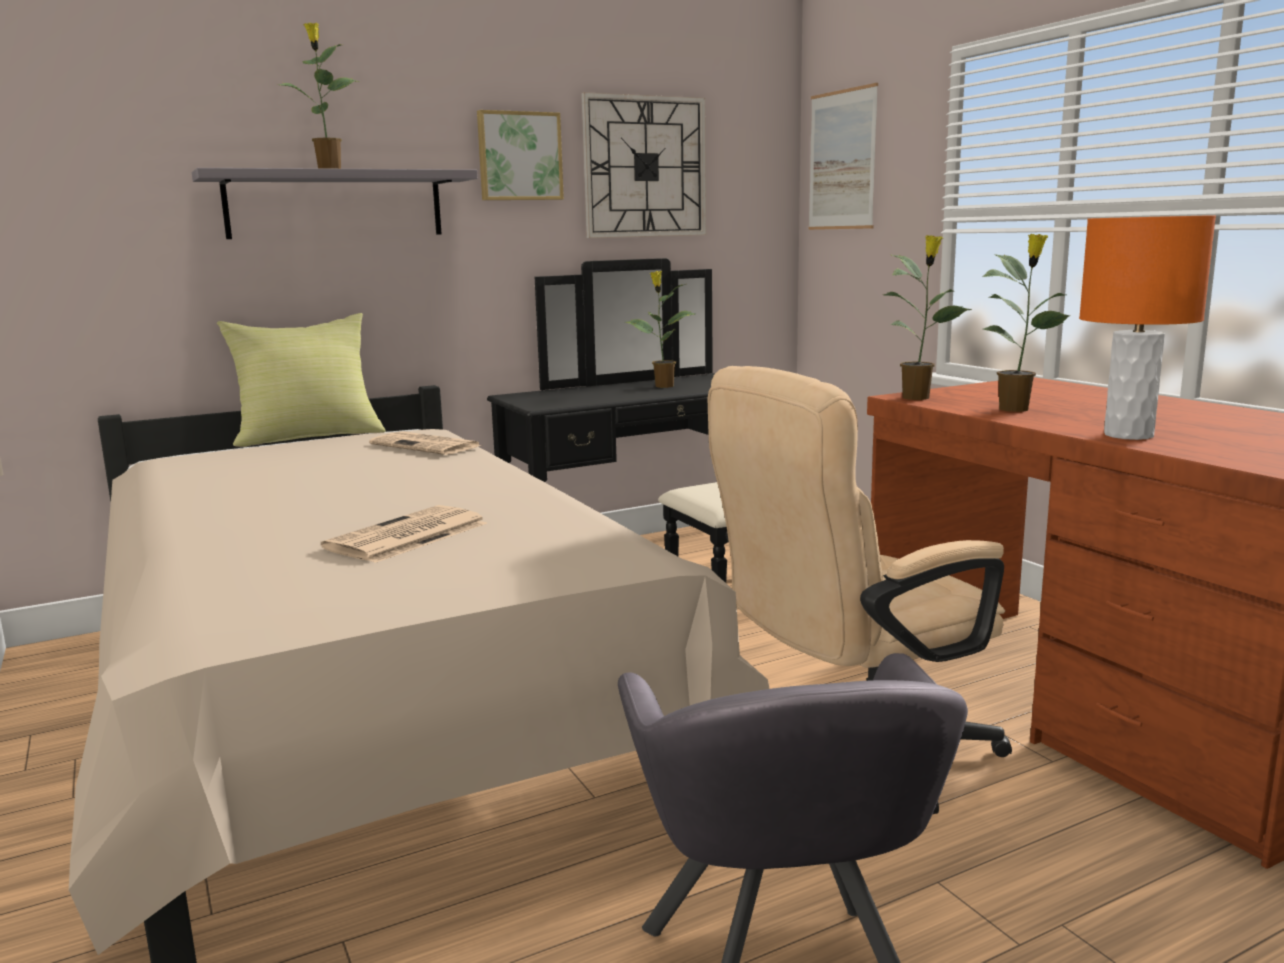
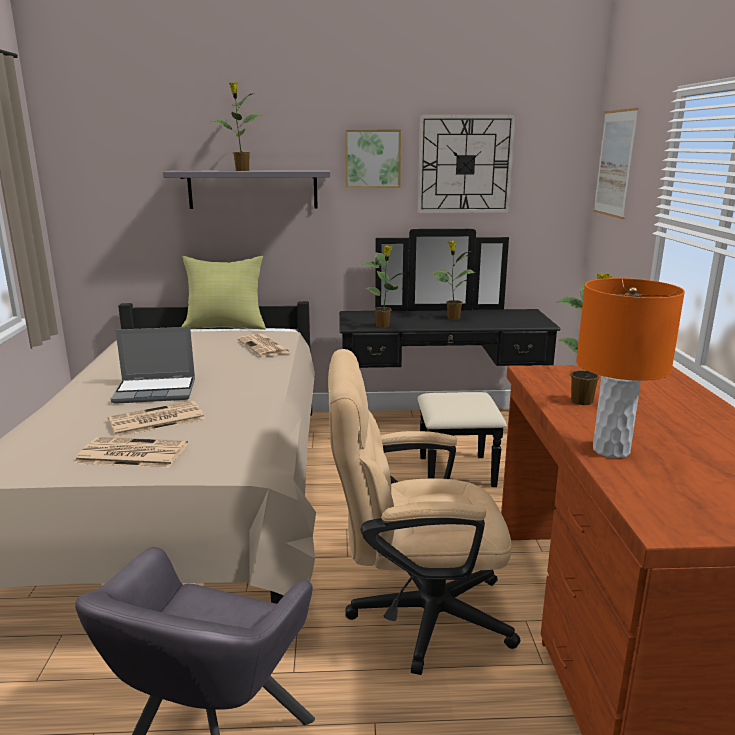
camera: 25 degrees right, 5 degrees up
(342, 509) = (156, 391): none -> laptop
(439, 574) = (131, 454): none -> newspaper
(917, 397) = (537, 374): potted plant -> potted plant (383, 326)

